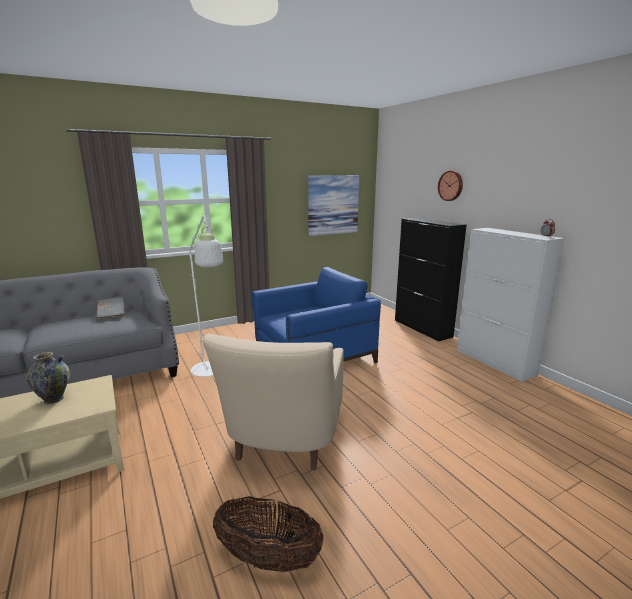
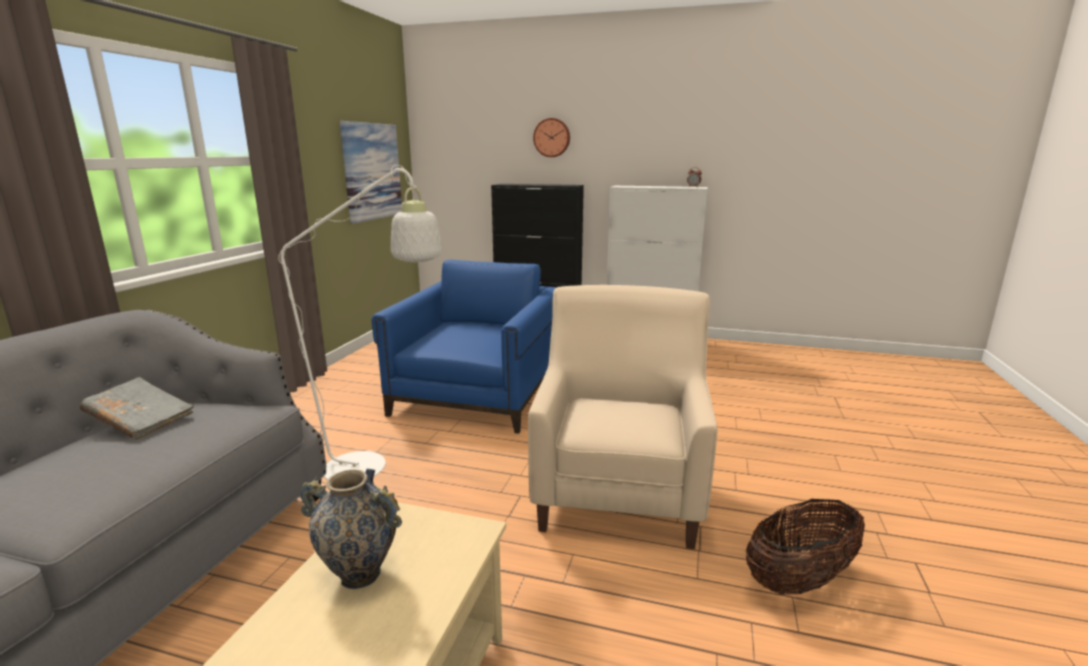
camera: 45 degrees left, 0 degrees up
(283, 442) = (619, 487): beige armchair -> beige armchair turned 135 degrees counterclockwise

